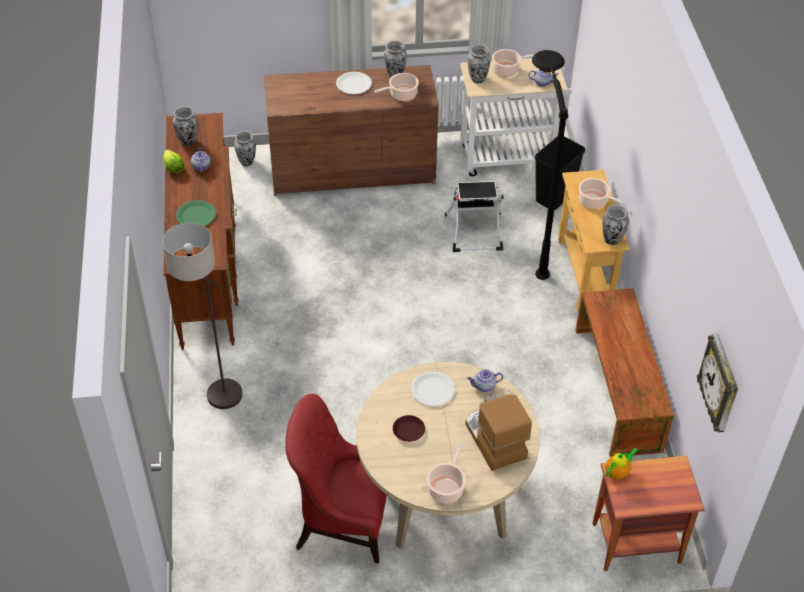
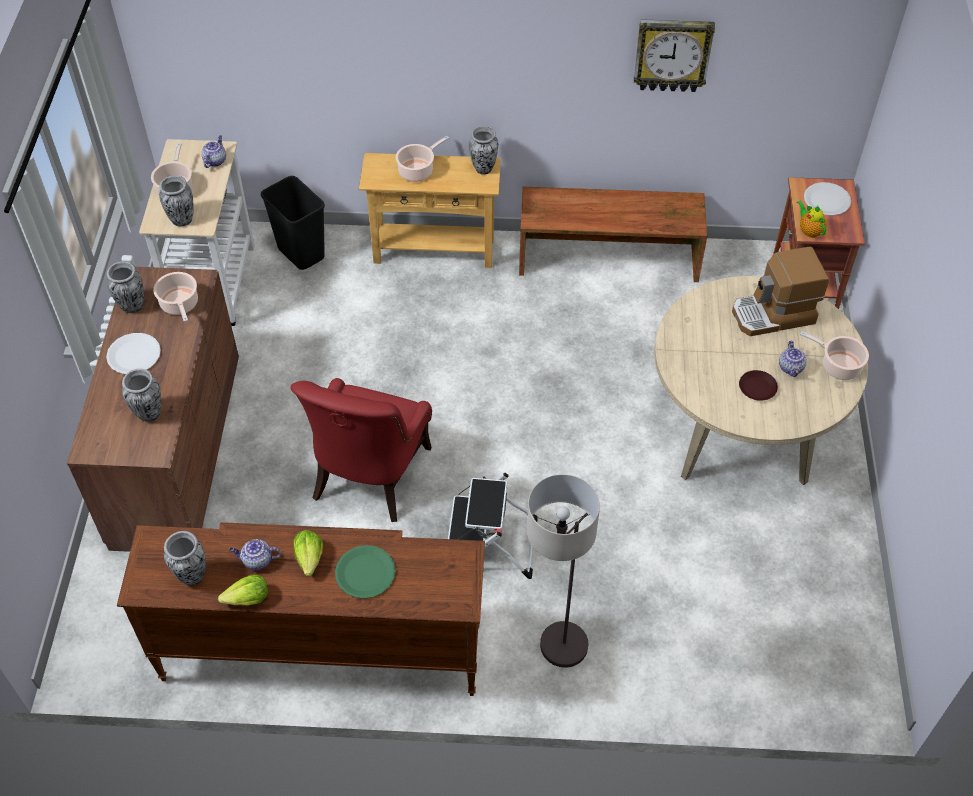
camera: 80 degrees left, 5 degrees up
(205, 189) = (310, 558): none -> lettuce
(247, 162) = (108, 584): vase -> vase (149, 413)
(342, 521) = (770, 533): red chair -> red chair (370, 474)
(433, 390) = (698, 357): white plate -> white plate (826, 200)
(475, 230) = (334, 337): step ladder -> step ladder (492, 543)
(484, 386) = (696, 311): teapot -> teapot (791, 368)
(532, 242) = (371, 287): black floor lamp -> none
(720, 385) = (798, 85): wall clock -> wall clock (672, 54)

